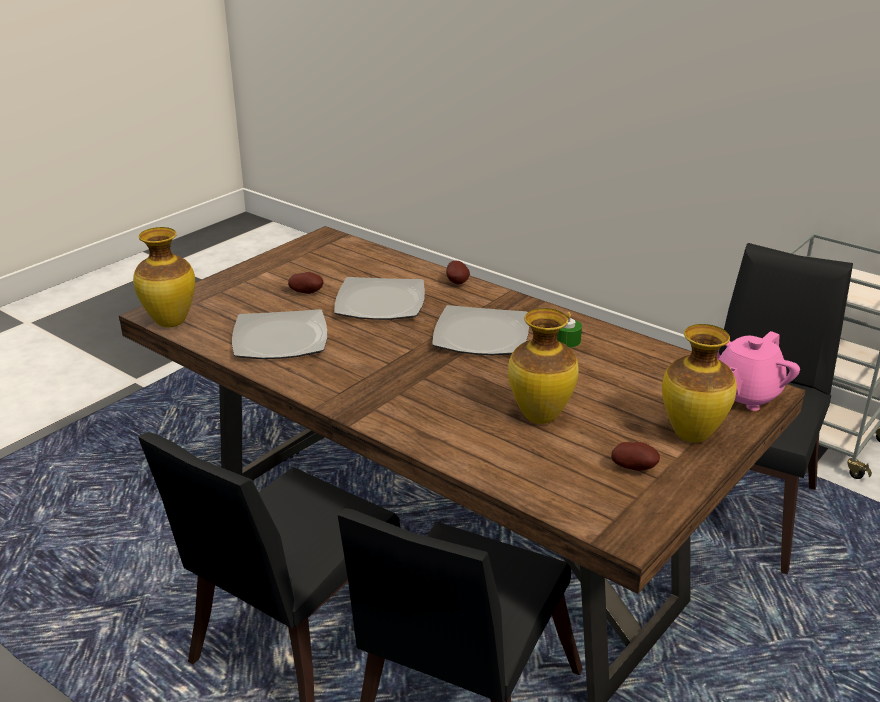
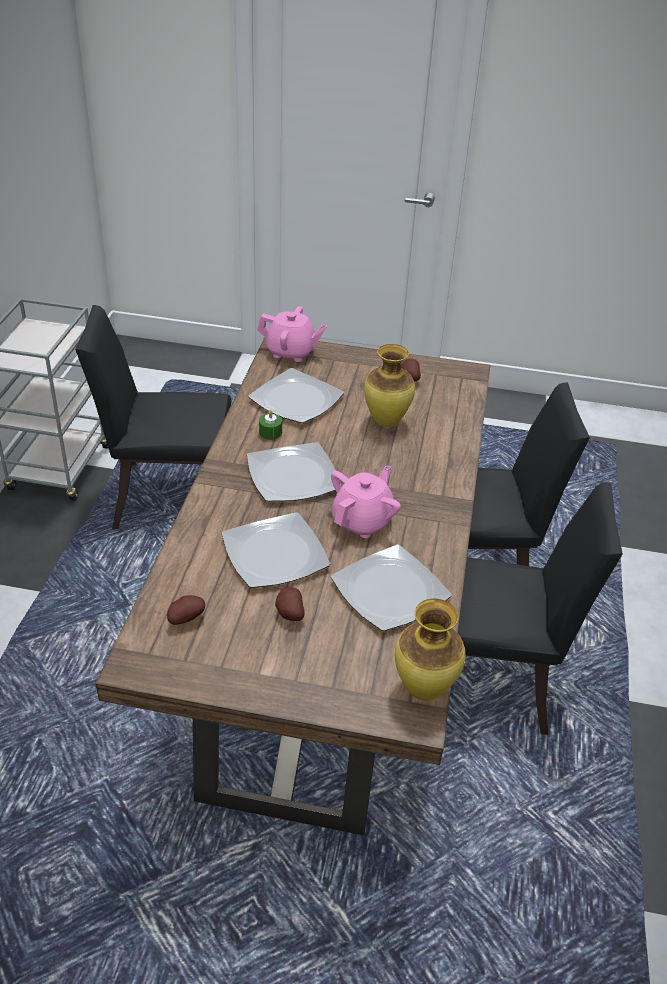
camera: 120 degrees left, 10 degrees up
(380, 352) = (362, 521): none -> pink teapot
(458, 283) = (200, 518): potato -> potato (185, 618)
(624, 371) = (297, 399): none -> plate
(692, 435) = (355, 364): vase -> none

